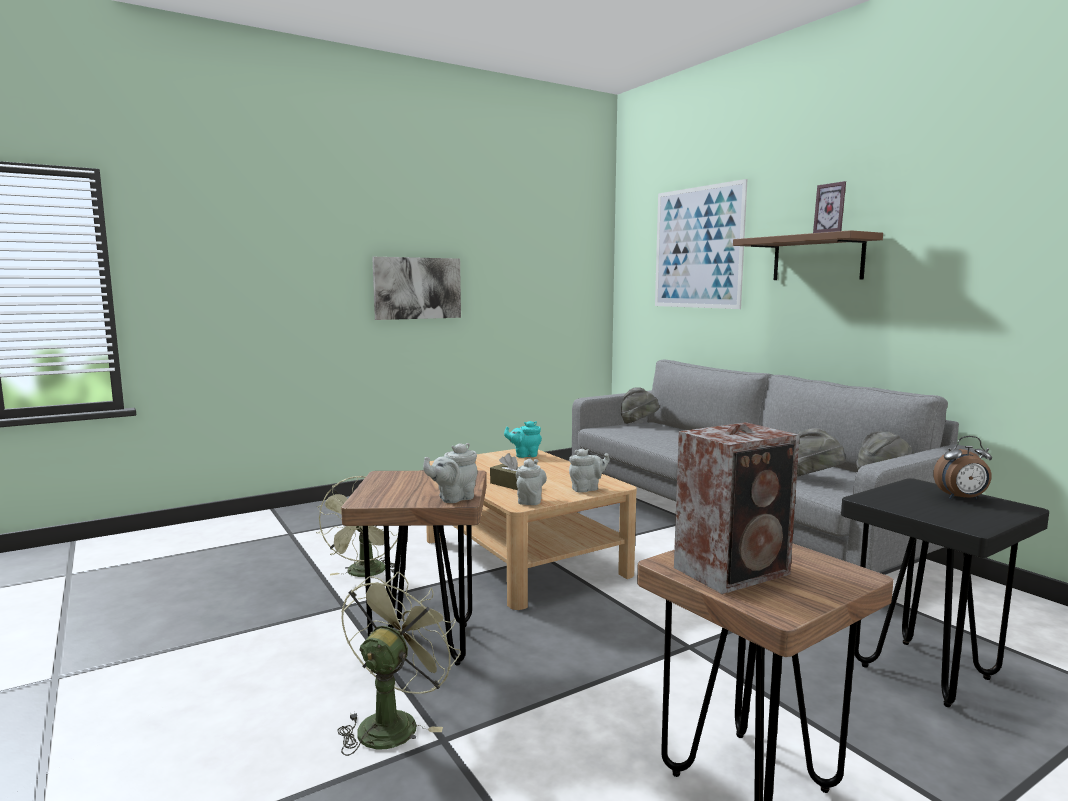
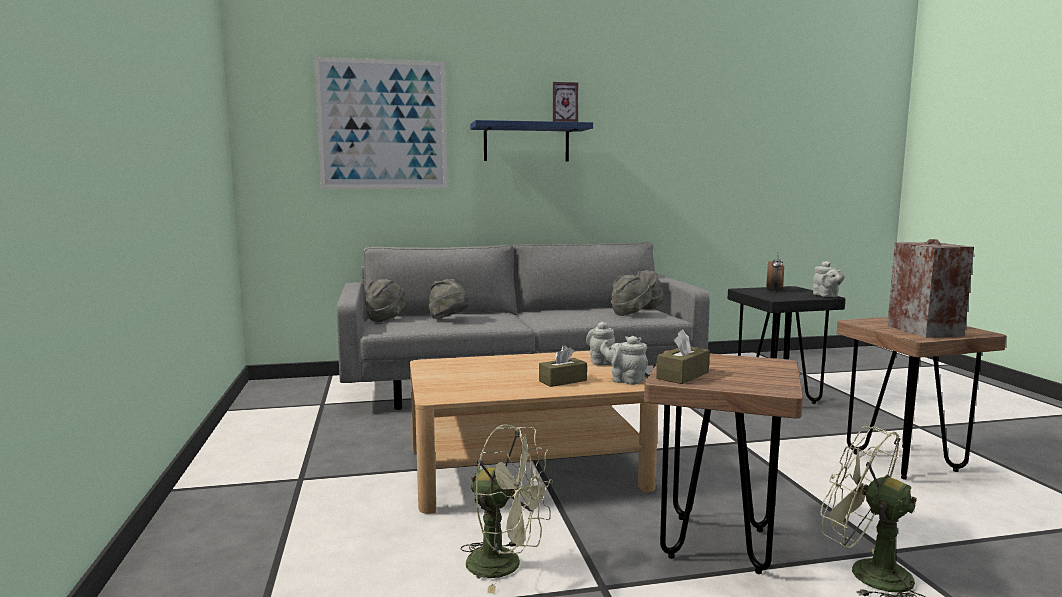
camera: 70 degrees left, 0 degrees up
(396, 477) = (682, 375): none -> brown tissue box
(417, 288) = (139, 157): picture -> none
(453, 498) = (769, 363): grey teapot -> grey teapot (826, 296)
(524, 455) = (449, 365): turquoise teapot -> none
(661, 435) = (449, 320): none -> grey hat
(817, 258) = (526, 143): brown shelf -> blue shelf

